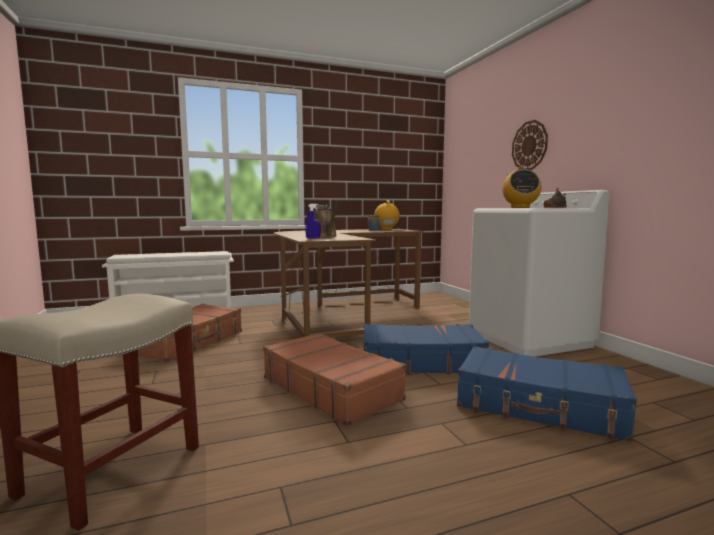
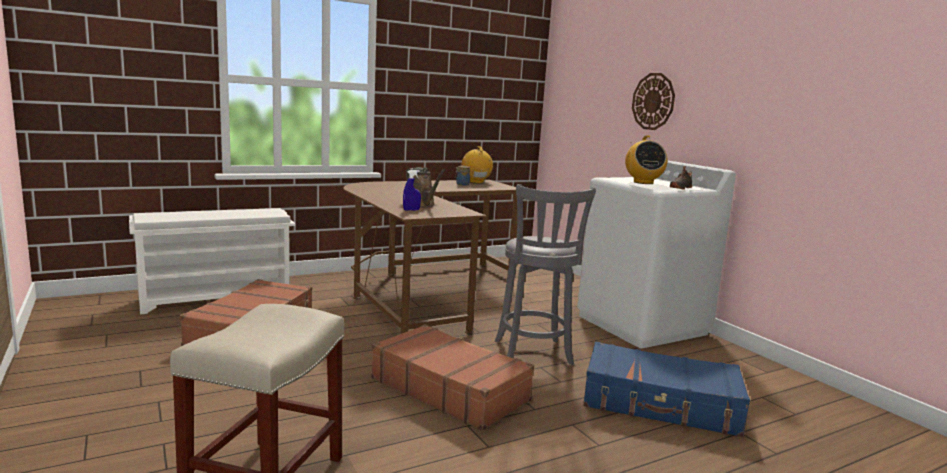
camera: 10 degrees left, 5 degrees up
(420, 361) = (533, 354): blue suitcase -> grey stool

